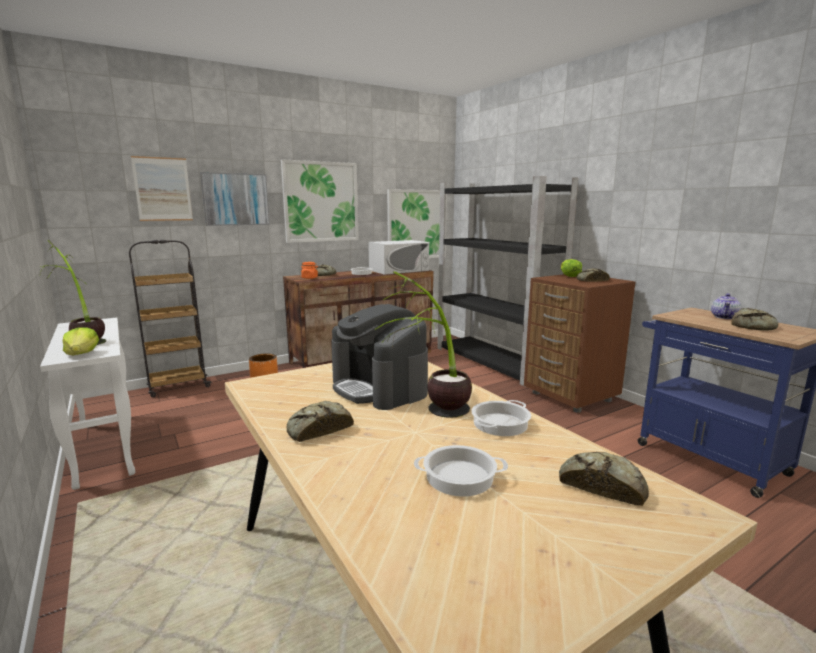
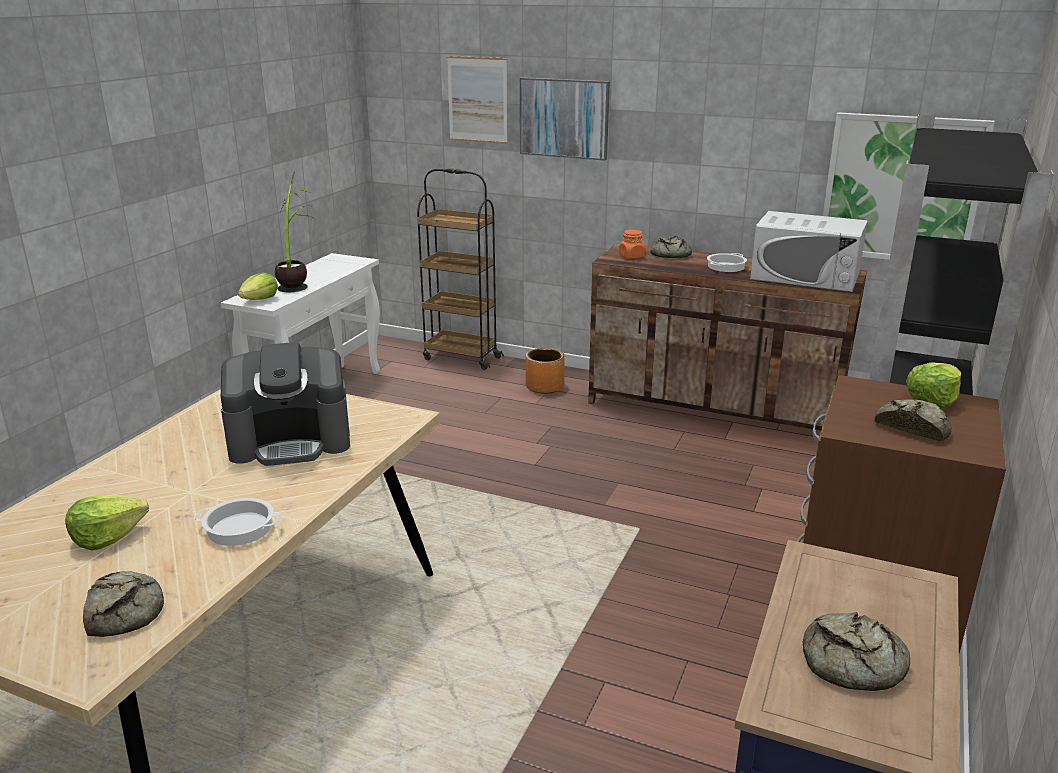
camera: 55 degrees right, 10 degrees up
(317, 429) = (168, 449): bread -> none
(321, 202) = (697, 130): picture -> none
(379, 388) = (291, 441): coffee machine -> coffee machine turned 120 degrees counterclockwise
(432, 416) = (233, 488): potted plant -> none
(459, 477) = (107, 536): cooking pot -> lettuce
(724, 317) = (898, 623): teapot -> none

